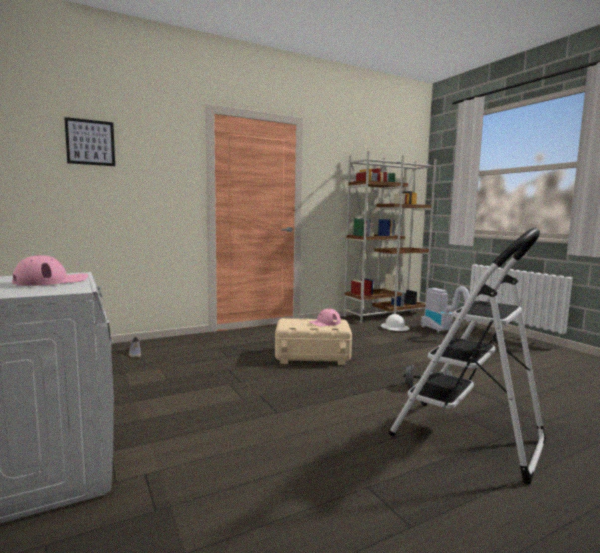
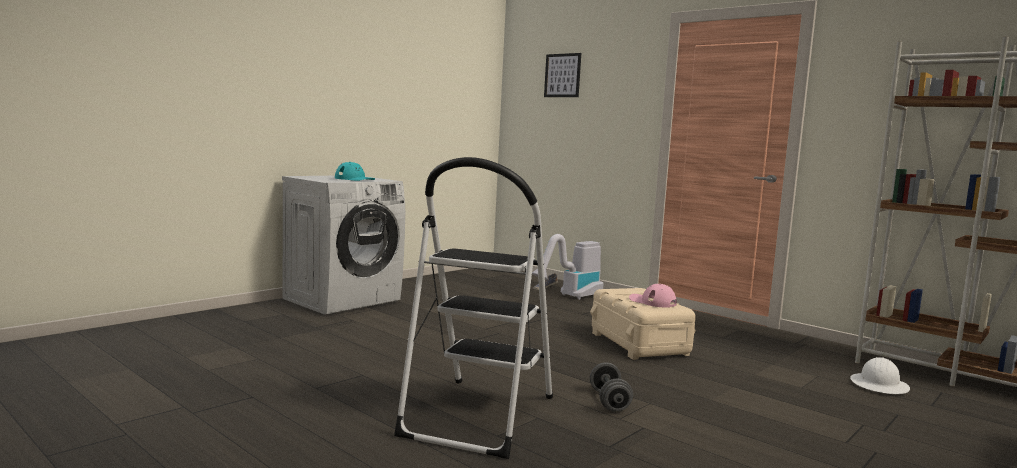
camera: 70 degrees right, 0 degrees up
(51, 281) = (354, 179): pink cap -> turquoise cap
(445, 331) = (953, 427): vacuum cleaner -> vacuum cleaner (570, 297)

